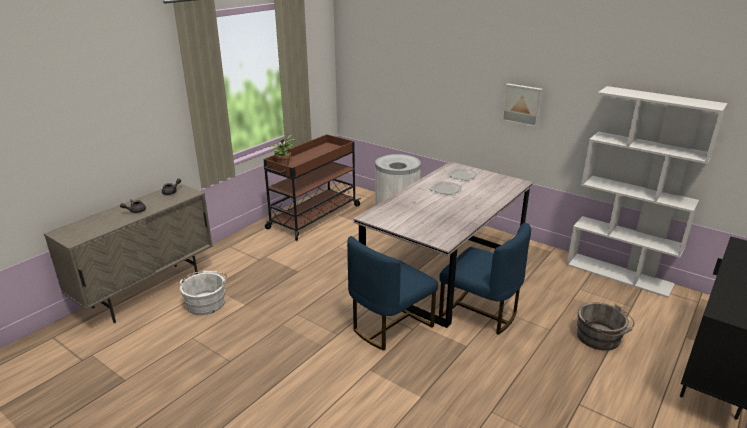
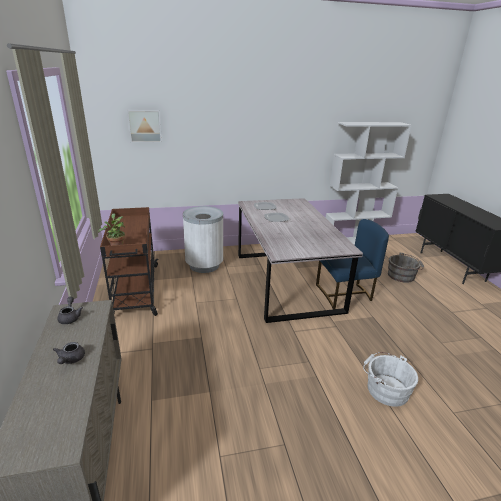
camera: 50 degrees left, 0 degrees up
(206, 302) = (172, 416): white bucket -> white bucket (385, 388)
(389, 326) = (323, 333): blue chair -> none
(522, 104) = (281, 145): picture -> picture (145, 126)

